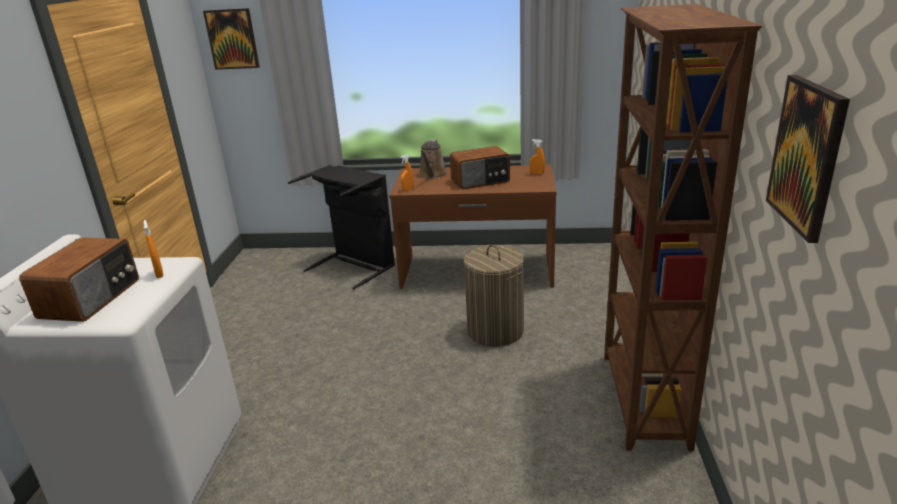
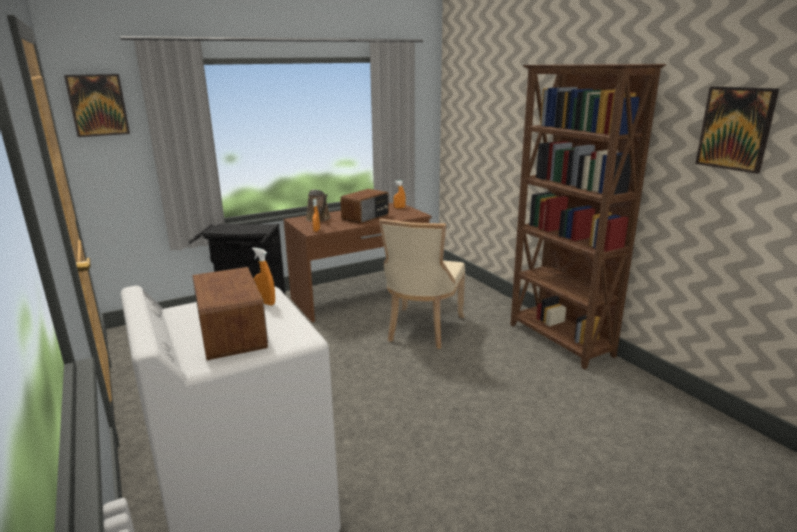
camera: 35 degrees left, 5 degrees down
(495, 331) = (422, 330): laundry basket -> beige chair

